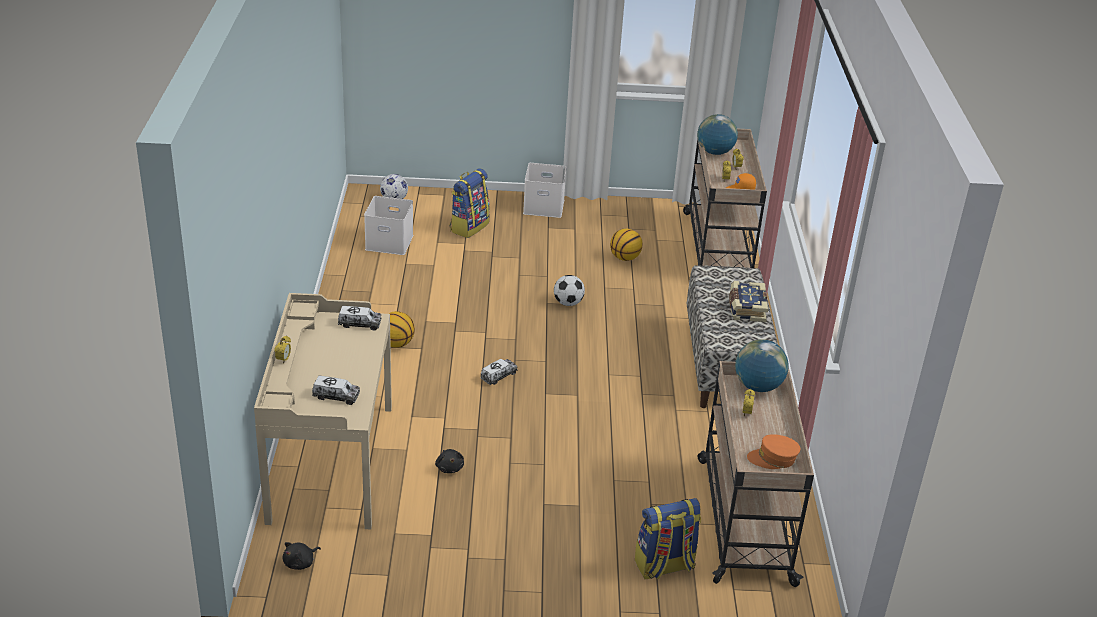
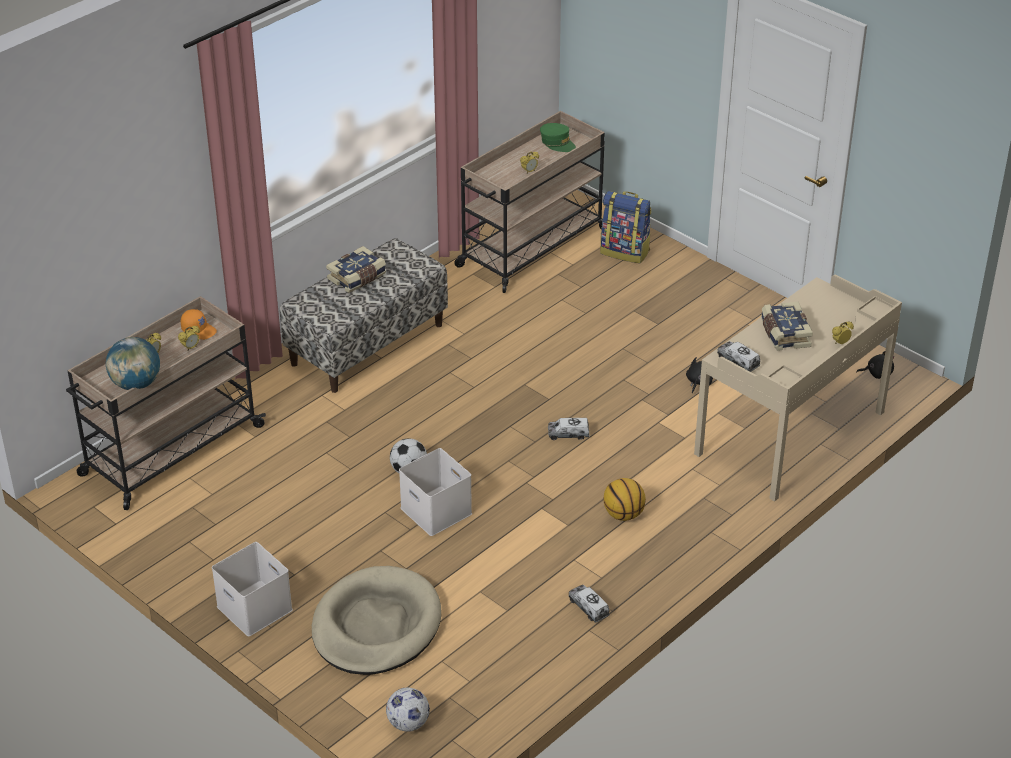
camera: 135 degrees left, 5 degrees up
(336, 396) = (817, 311): toy truck -> toy truck (588, 607)
(345, 362) = (784, 334): none -> book
(390, 242) = (489, 652): white storage box -> white storage box (434, 511)
(469, 226) = (376, 626): backpack -> beige dog bed
(625, 258) = (278, 490): basketball -> none
(758, 386) = (492, 181): globe -> none
(773, 459) = (557, 143): orange cap -> green cap

